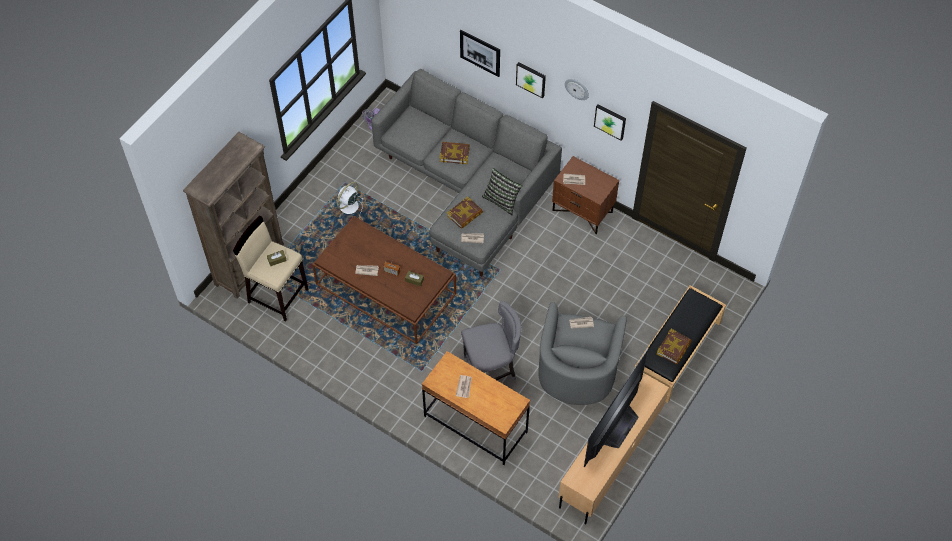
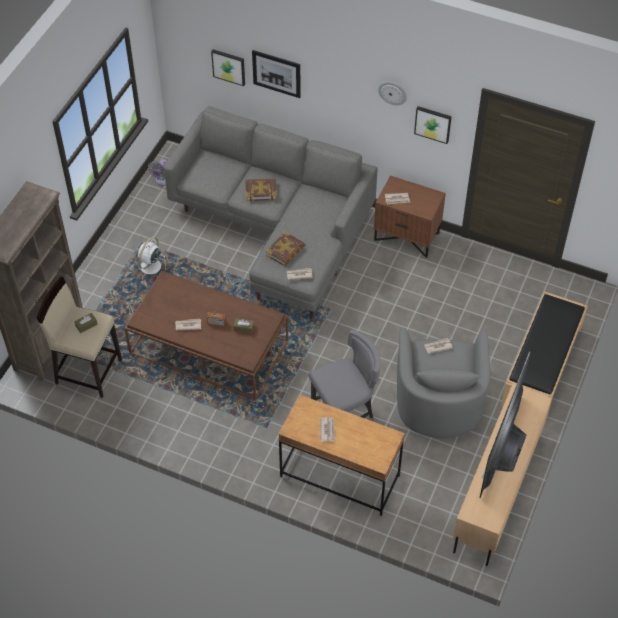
camera: 10 degrees left, 5 degrees down
(502, 200) = (323, 231): pillow -> none
(531, 79) = (338, 92): picture -> picture (229, 66)
(673, 348) = (544, 358): book -> none

